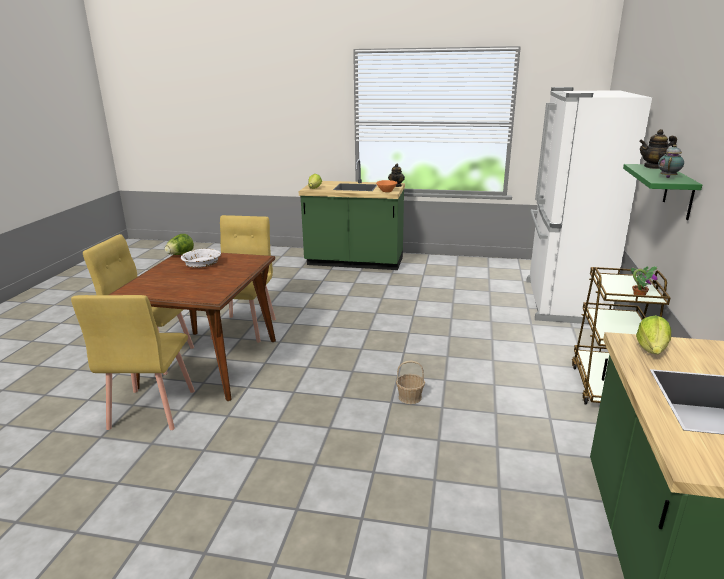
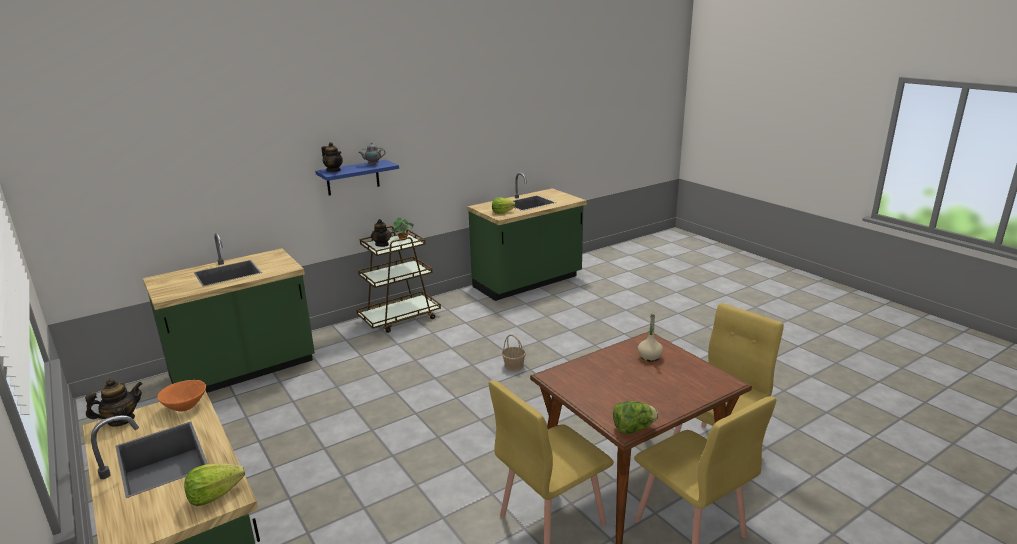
camera: 135 degrees left, 0 degrees up
(201, 287) = (650, 356): none -> beige bottle
(202, 264) = (622, 393): white bowl -> none
(562, 302) = (244, 371): white fridge -> green counter
(627, 282) = (382, 244): none -> teapot
(679, 192) = (353, 177): green shelf -> blue shelf

